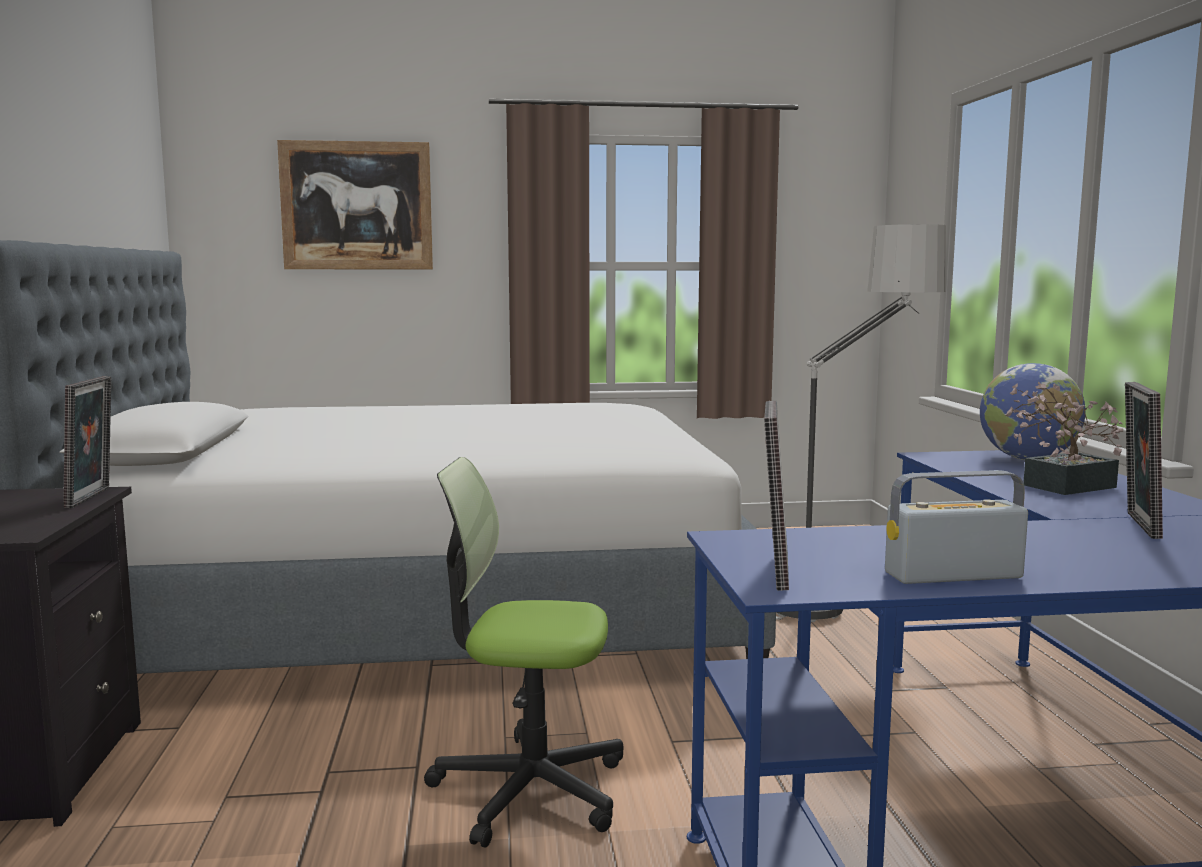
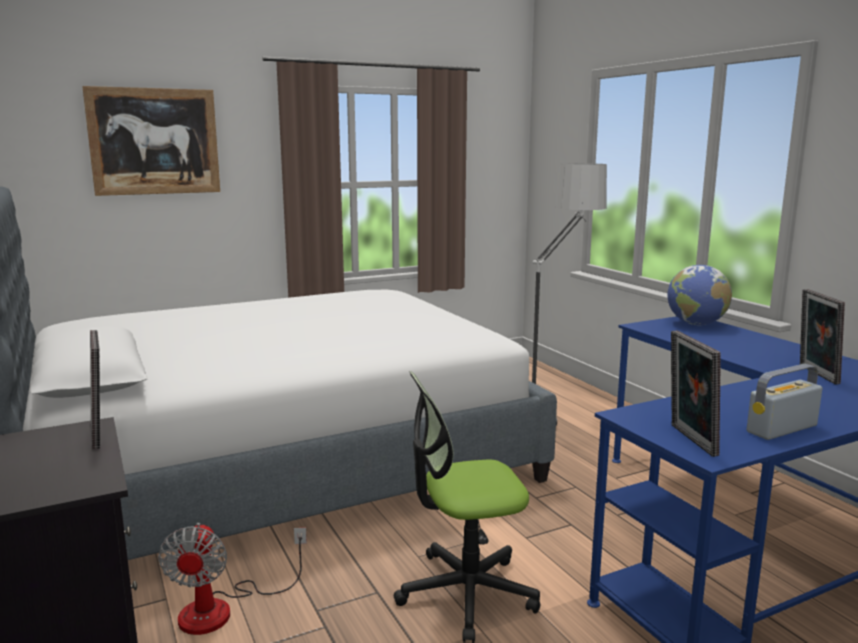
camera: 20 degrees left, 5 degrees up
(227, 749) = (223, 609): none -> fan
(1061, 487) = (742, 346): potted plant -> none

